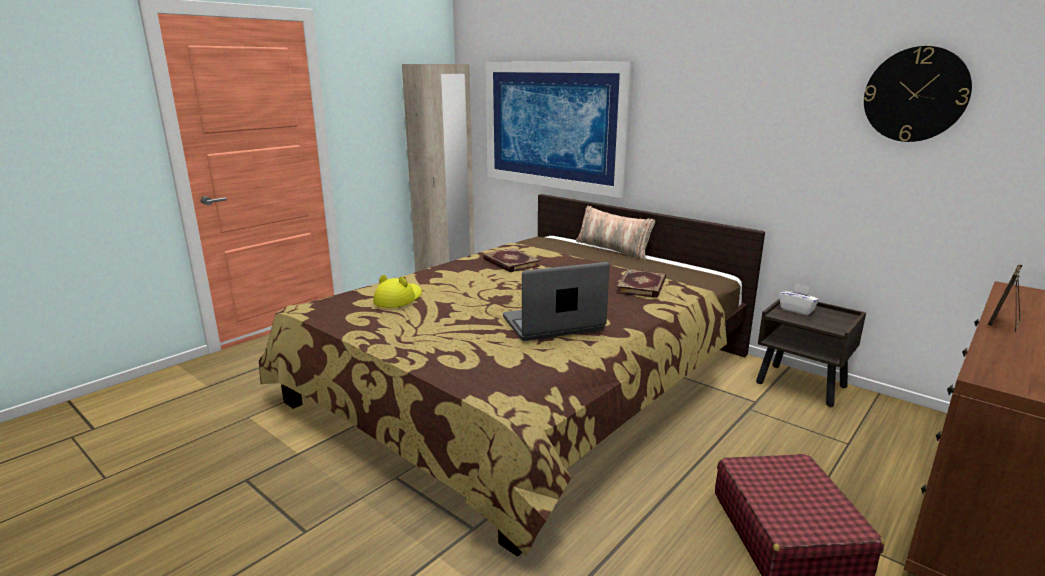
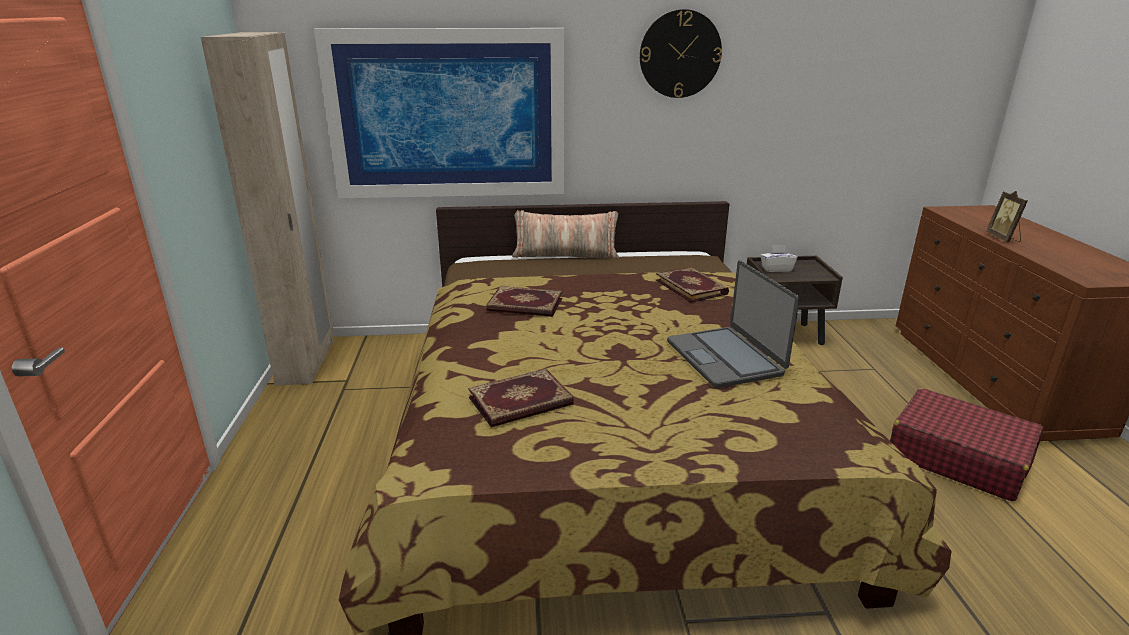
camera: 45 degrees left, 5 degrees up
(398, 299) = (521, 402): yellow hat -> book
(553, 324) = (725, 358): laptop -> laptop turned 45 degrees counterclockwise
(915, 94) = (850, 58): wall clock -> wall clock (680, 54)

